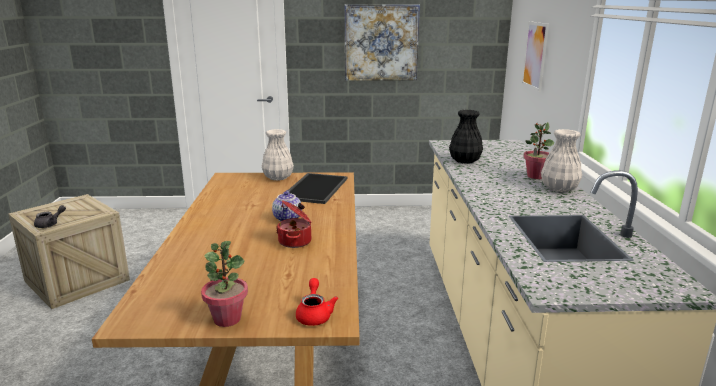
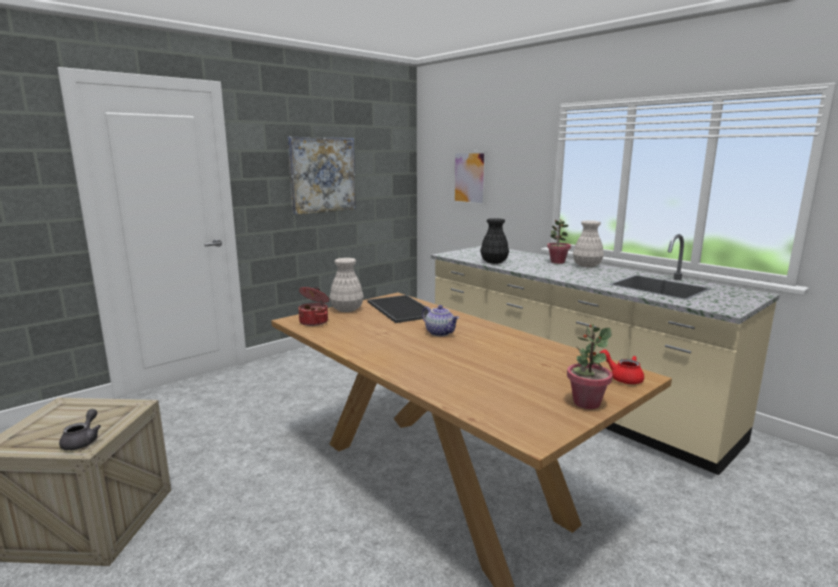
camera: 40 degrees left, 5 degrees down
(296, 241) = (489, 344): cooking pot -> cooking pot (314, 321)

